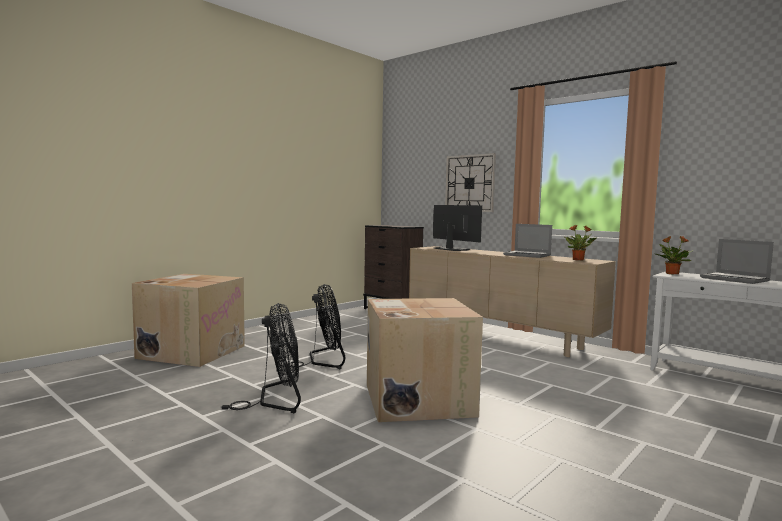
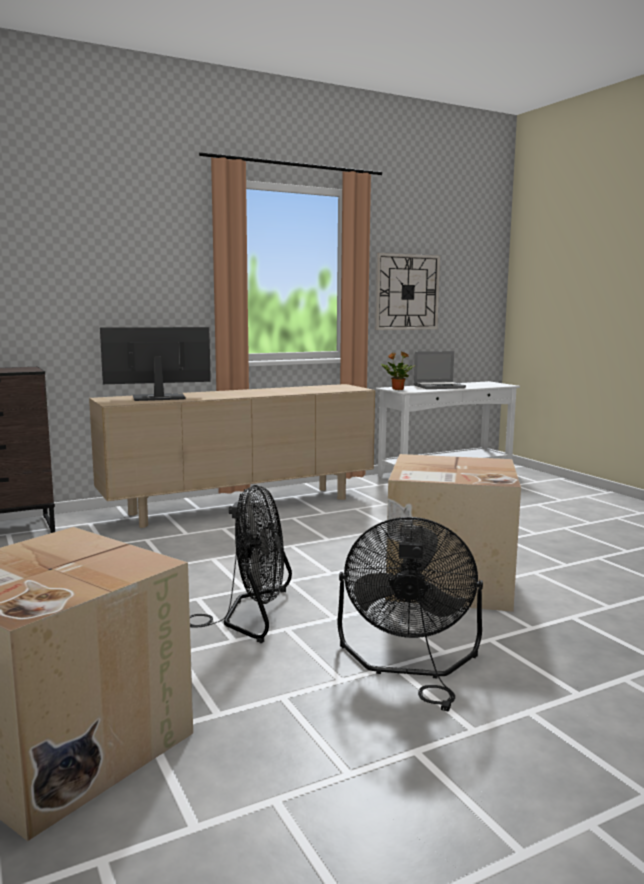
camera: 70 degrees left, 5 degrees up
(321, 359) = (248, 615): black fan -> black fan turned 90 degrees clockwise
(470, 183) = (126, 290): wall clock -> wall clock (407, 292)
(528, 255) = (271, 391): laptop -> none
(578, 260) = (331, 388): potted plant -> none

